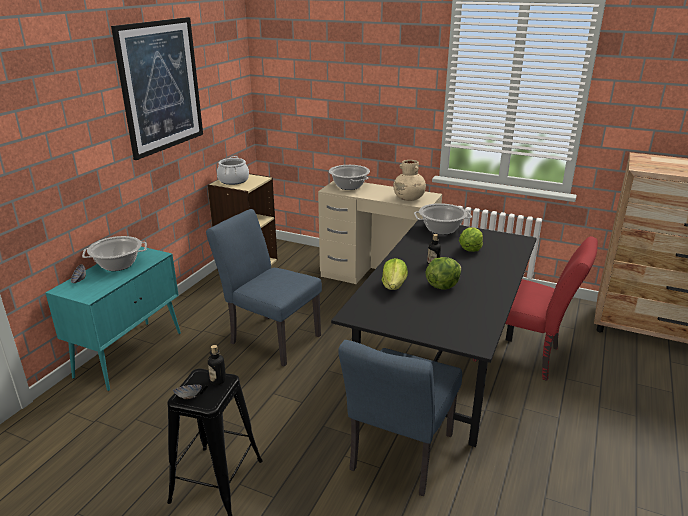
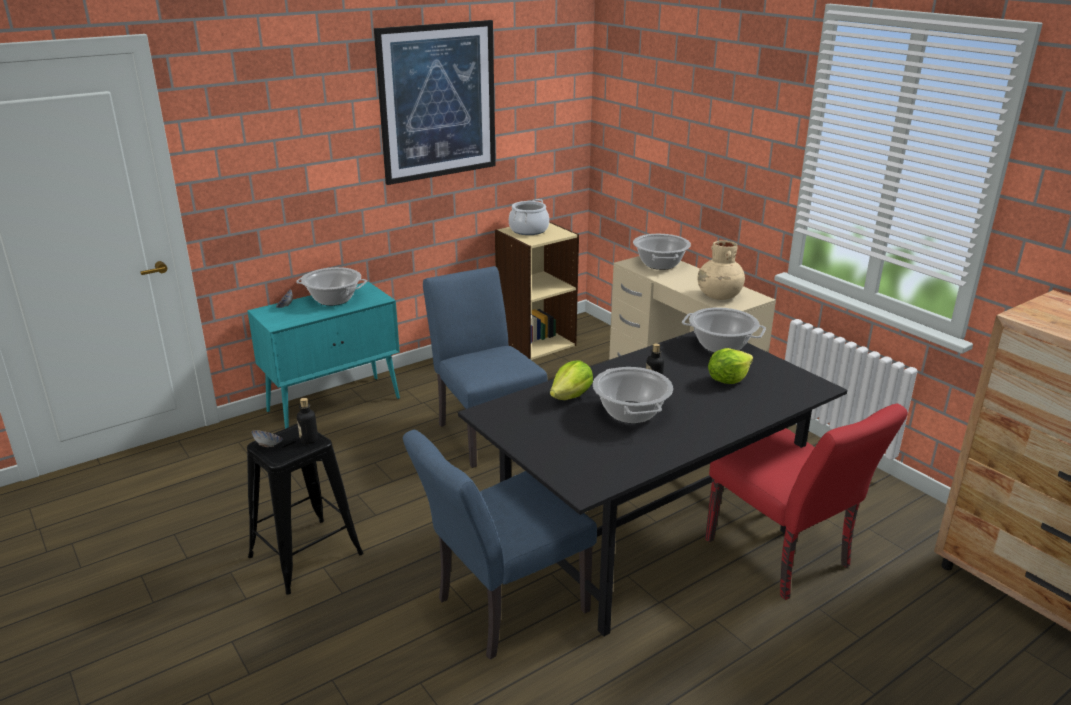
camera: 30 degrees right, 0 degrees up
(442, 285) = (630, 412): lettuce -> cooking pot

